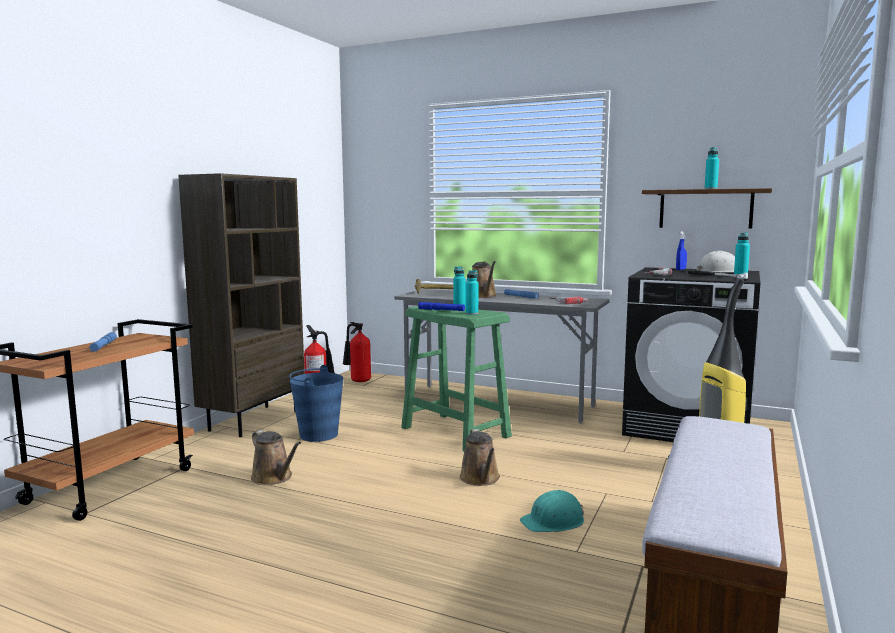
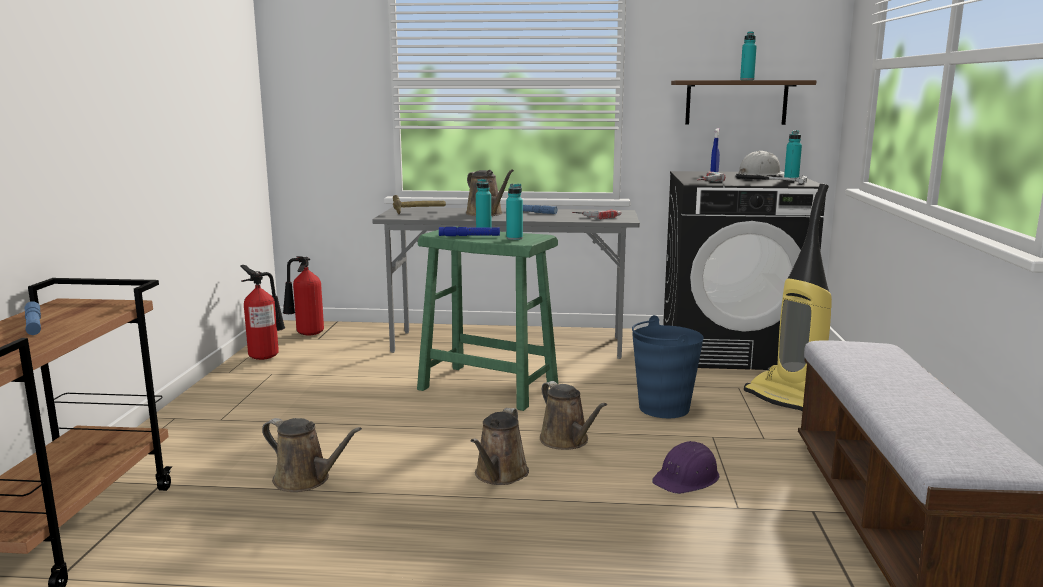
camera: 20 degrees left, 5 degrees up
(254, 420) = (204, 404): brown bookcase -> none
(318, 435) = (315, 413): blue bucket -> blue bucket (663, 408)
(407, 495) = (499, 475): none -> brown watering can
(554, 521) = (687, 478): turquoise hard hat -> purple hard hat

